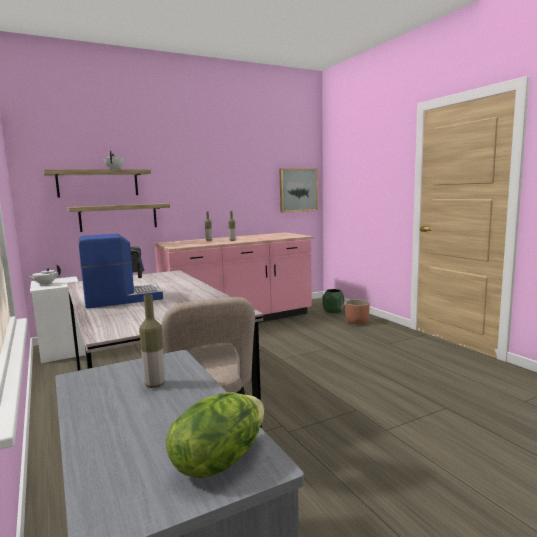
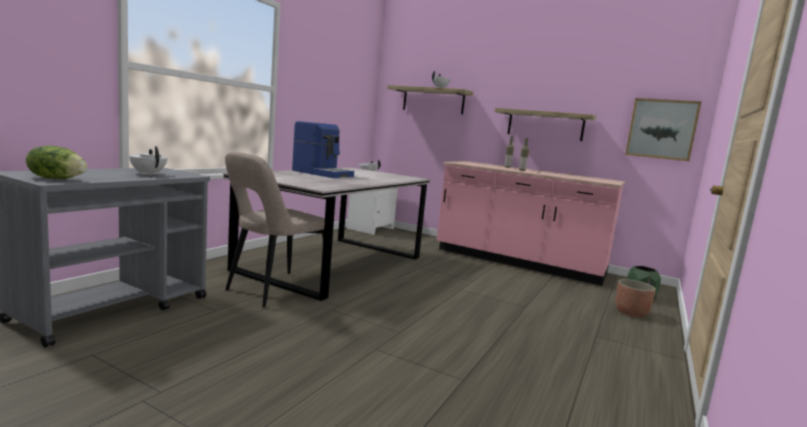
camera: 55 degrees right, 0 degrees up
(118, 217) = (443, 132): shelf -> shelf (545, 125)
(155, 385) = (148, 174): bottle -> white teapot

